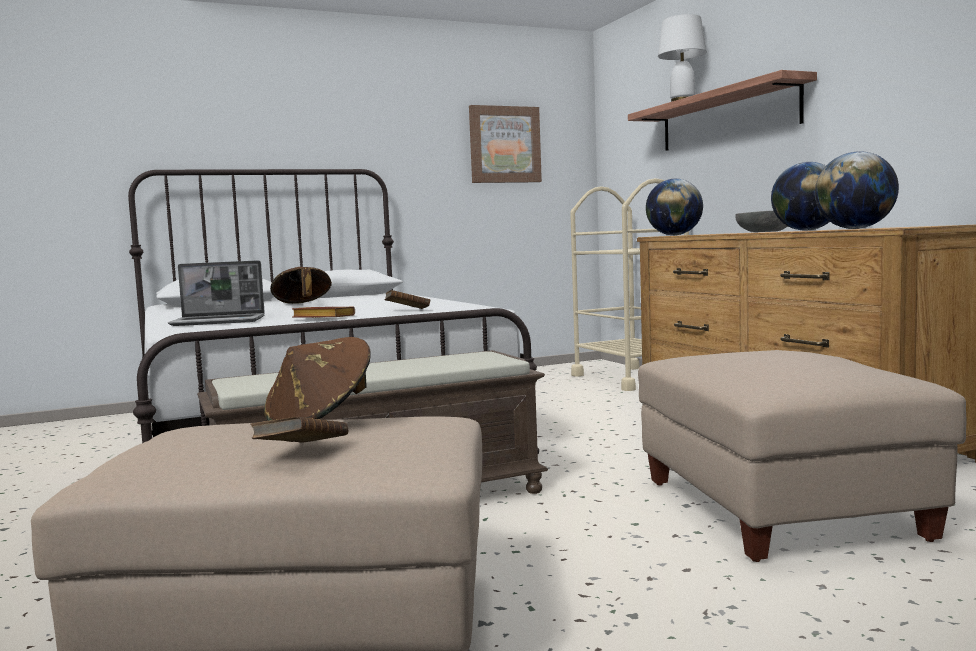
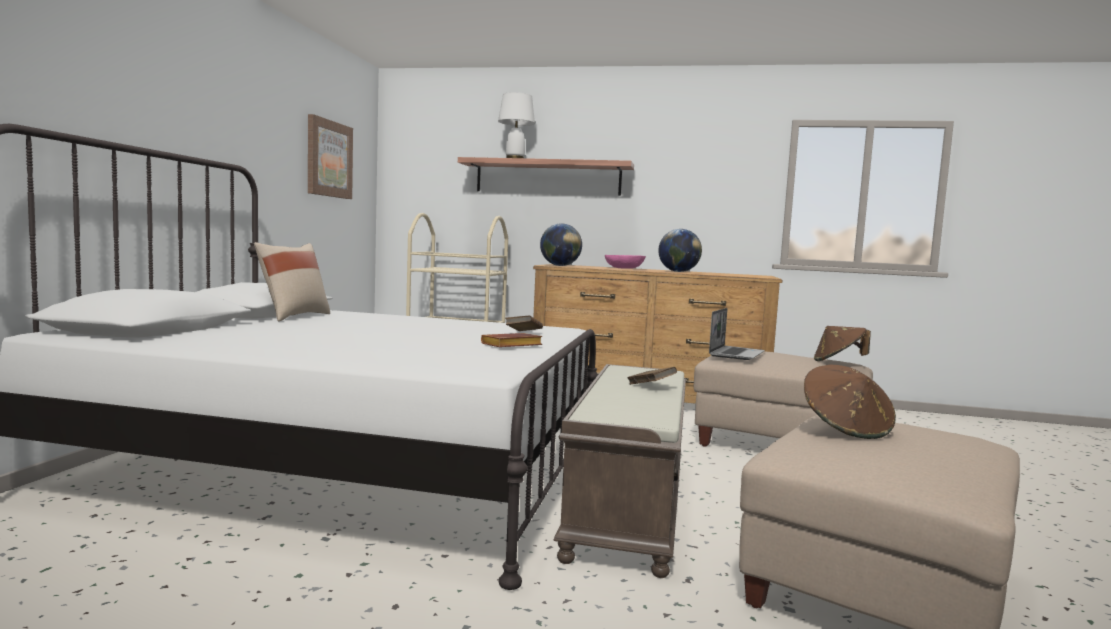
camera: 55 degrees left, 0 degrees up
(220, 322) = (428, 357): laptop -> laptop (736, 354)
(302, 304) = (329, 328): brown hat -> brown hat (838, 362)
(302, 452) = (953, 447): brown book -> brown book (650, 387)
(342, 297) = (293, 316): none -> beige pillow
(765, 231) = (624, 268): grey bowl -> pink bowl
(855, 228) = (733, 275): globe -> none

